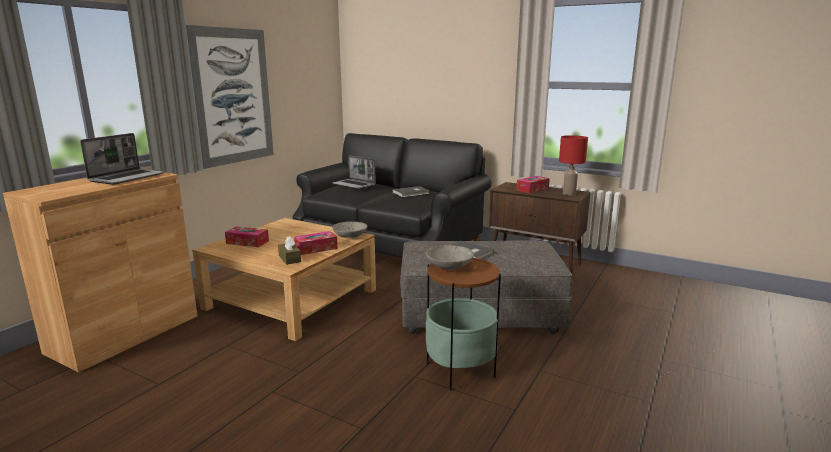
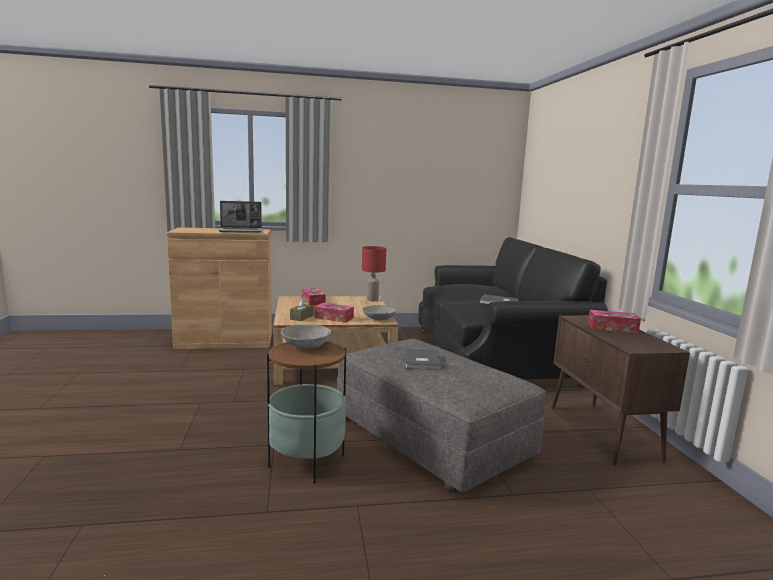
camera: 50 degrees right, 5 degrees down
(232, 96) = (378, 187): picture -> none
(354, 185) = (474, 285): laptop -> none
(569, 194) = (645, 344): red table lamp -> red table lamp (372, 300)

